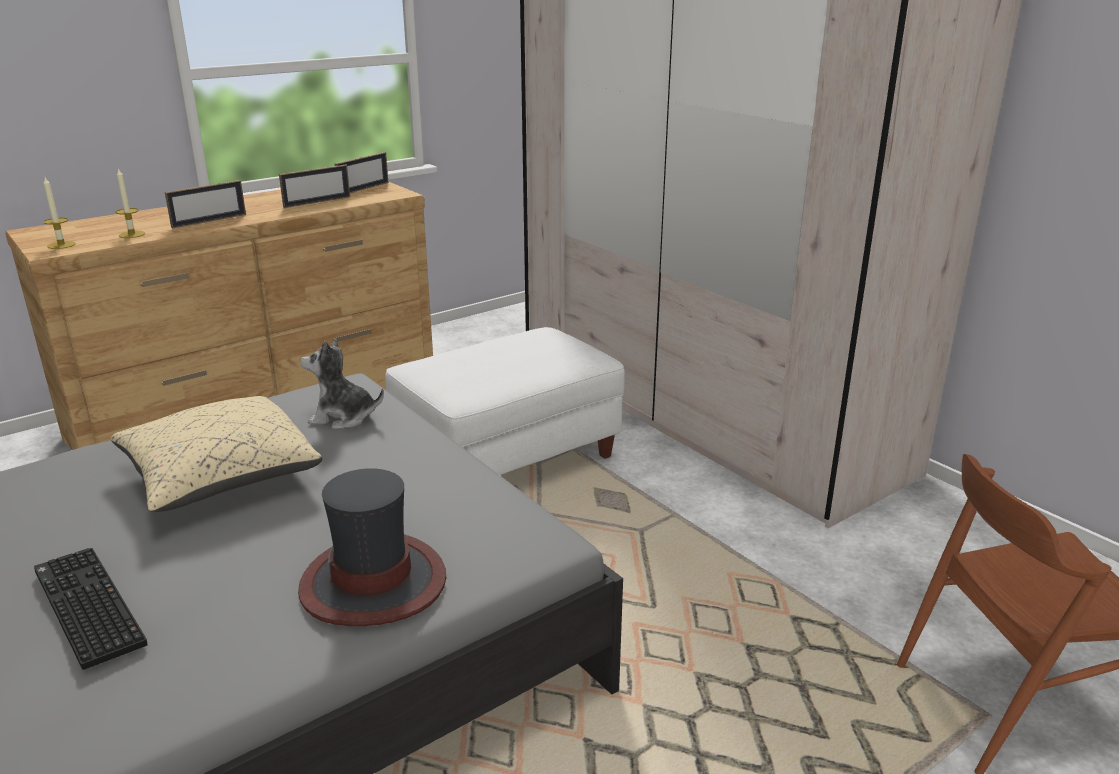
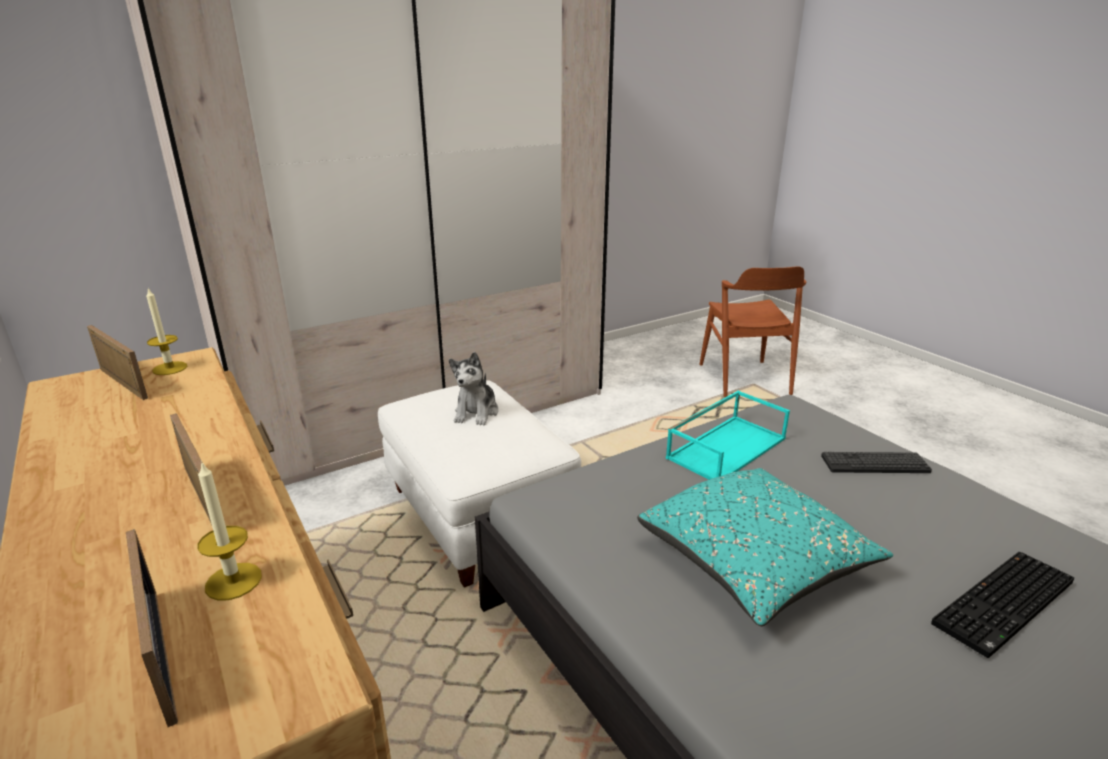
camera: 85 degrees left, 0 degrees up
(61, 245) = (251, 681): candle -> candle (170, 368)
(220, 477) = (754, 564): beige pillow -> turquoise pillow
(317, 202) = (169, 412): picture frame -> picture frame (161, 653)
(343, 417) = (618, 496): plush toy -> plush toy (476, 413)
(374, 582) = (875, 464): hat -> keyboard
(427, 478) = (726, 447): none -> turquoise tray

